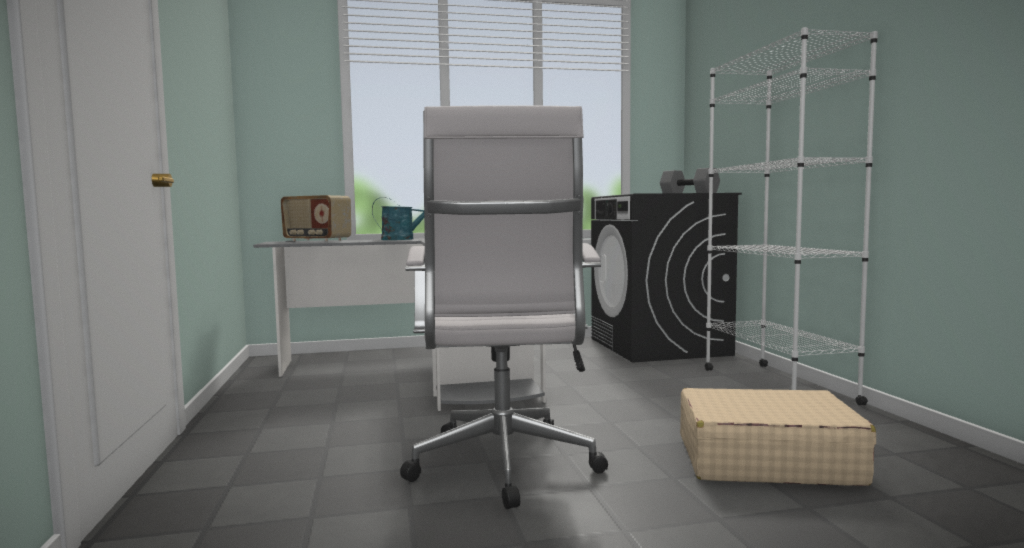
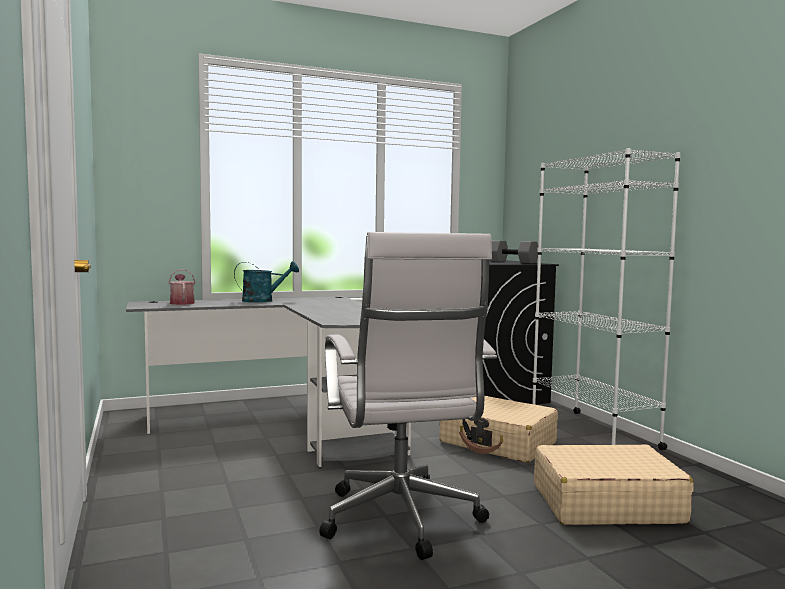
camera: 10 degrees left, 0 degrees up
(316, 240) = (182, 303): radio -> watering can
(654, 393) = (498, 443): none -> beige suitcase

